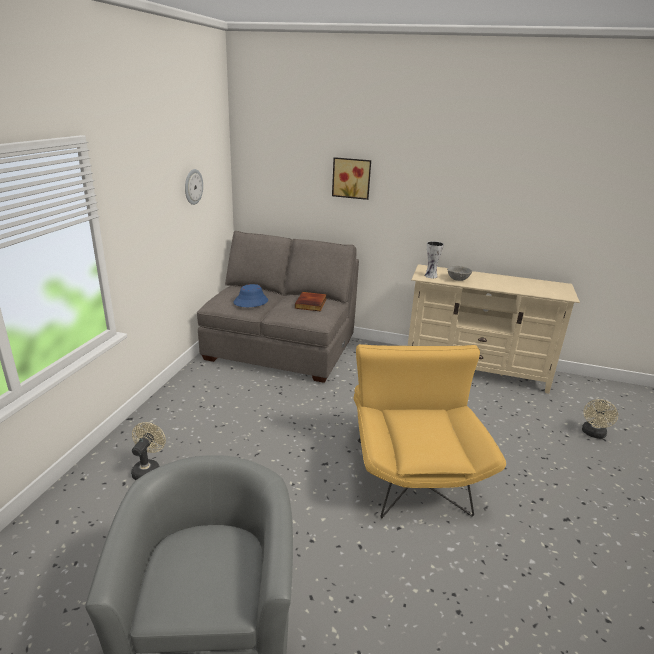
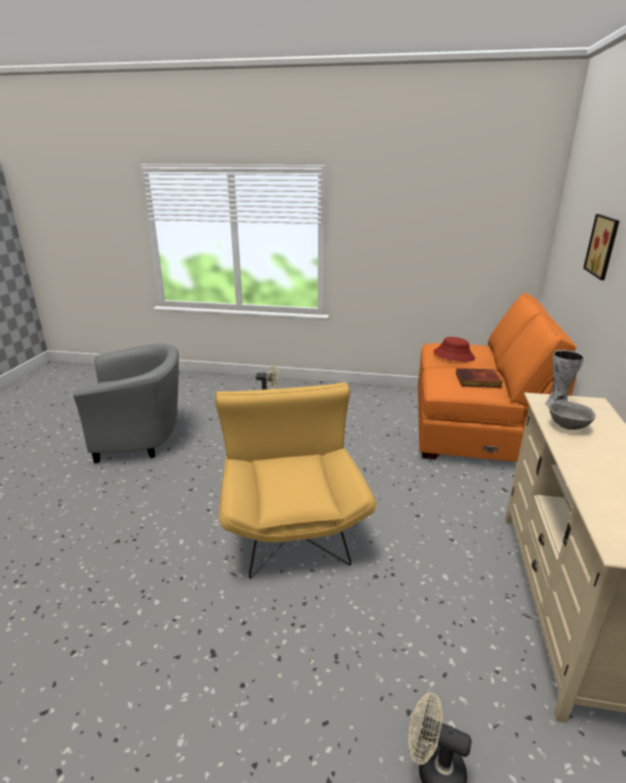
camera: 85 degrees right, 0 degrees up
(193, 186) = (462, 228): wall clock -> none
(251, 301) = (453, 355): blue hat -> red hat
(280, 349) = (474, 426): grey sofa -> orange sofa
(411, 467) = (290, 520): yellow armchair -> yellow armchair turned 90 degrees counterclockwise

